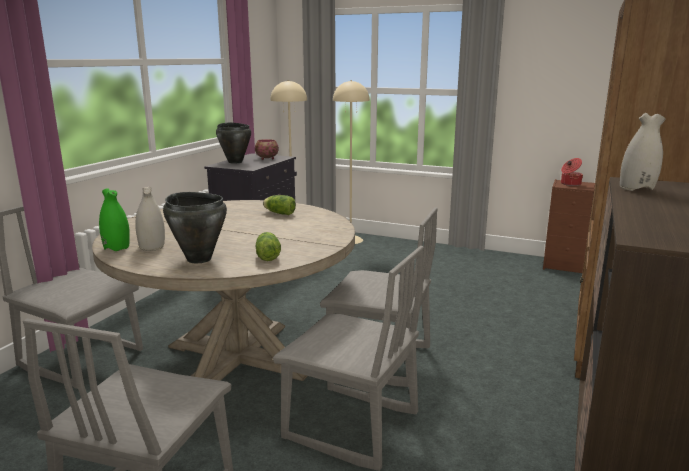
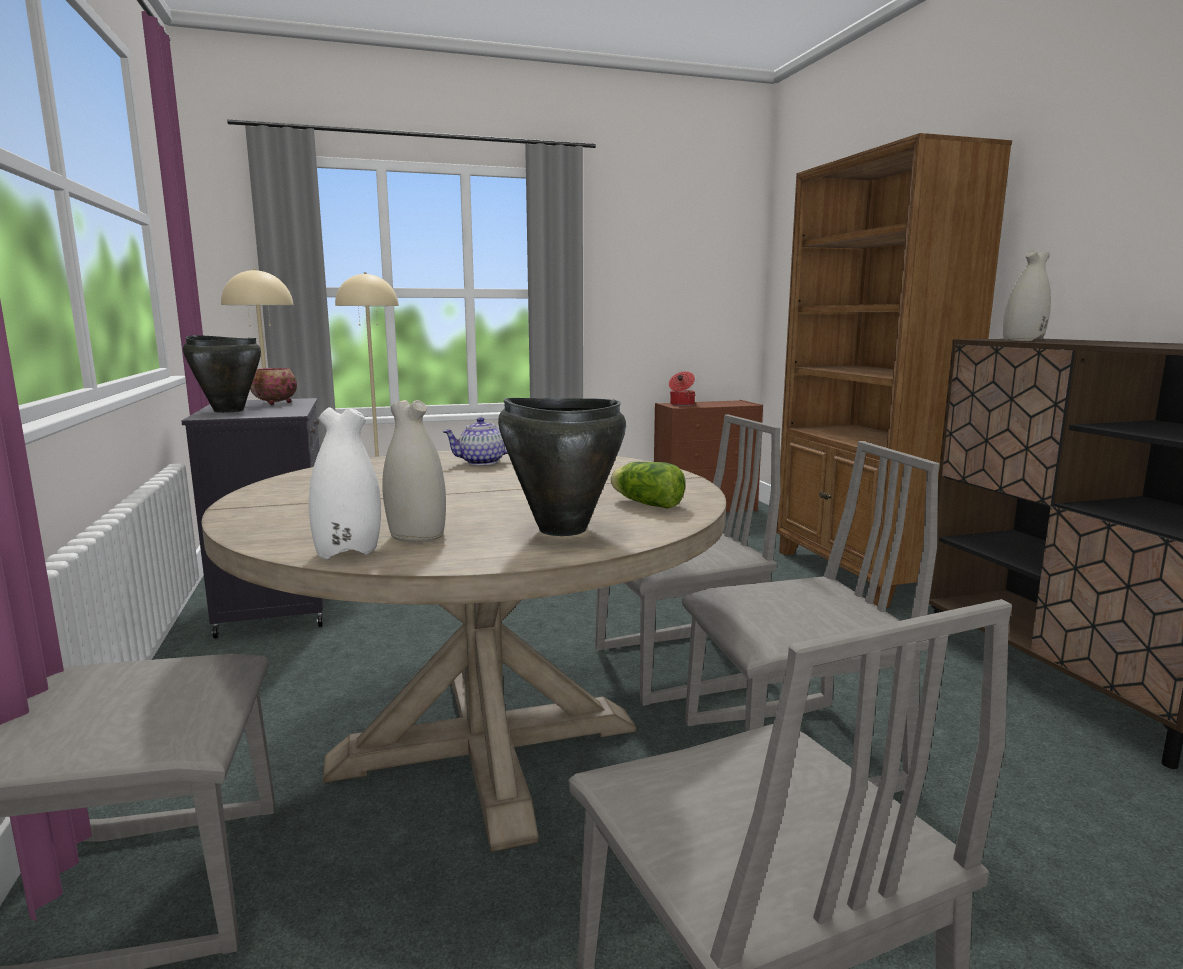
camera: 40 degrees left, 5 degrees down
(116, 248) = (348, 552): green vase -> white vase
(278, 213) = (482, 462): lettuce -> teapot

